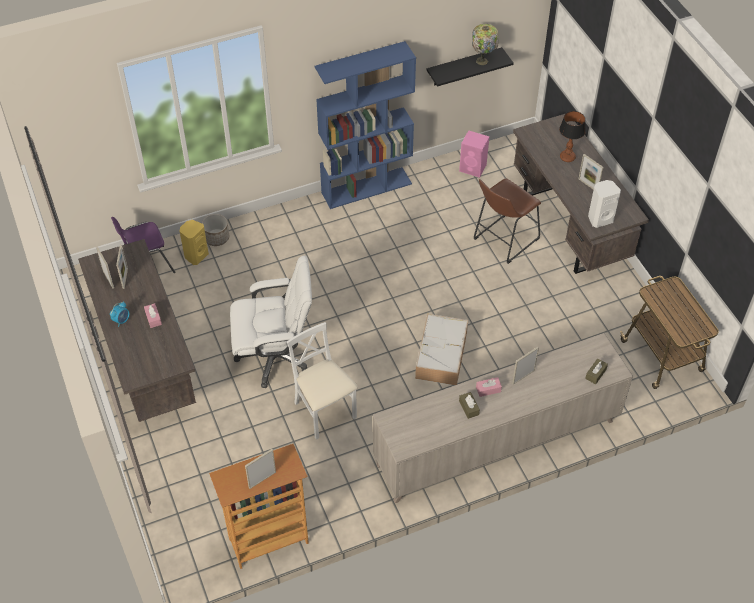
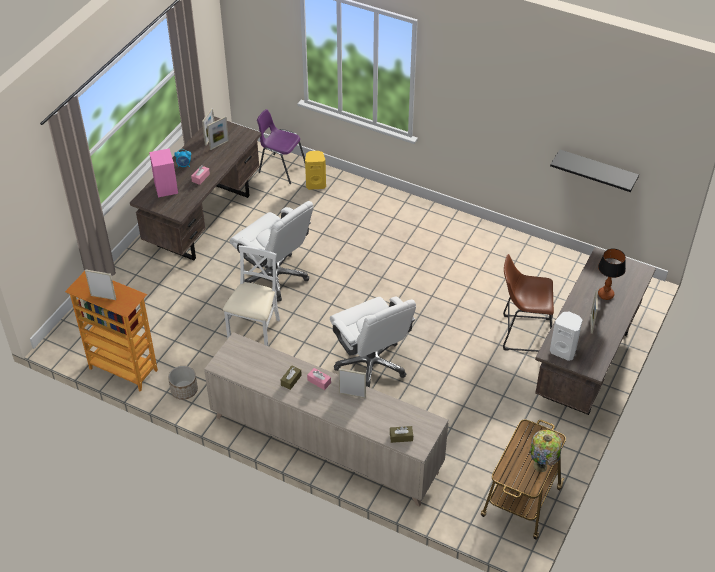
camera: 50 degrees right, 5 degrees down
(216, 237) = (342, 183): planter -> planter (184, 390)
(367, 187) = (480, 227): blue bookcase -> none
(441, 356) = (371, 364): storage box -> white office chair
(473, 168) = (574, 272): pink speaker -> pink speaker (166, 188)
(483, 61) = (608, 173): table lamp -> table lamp (541, 467)

